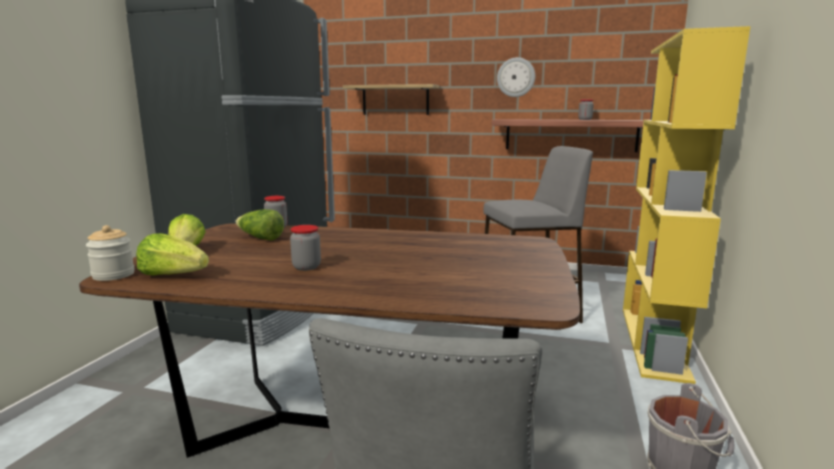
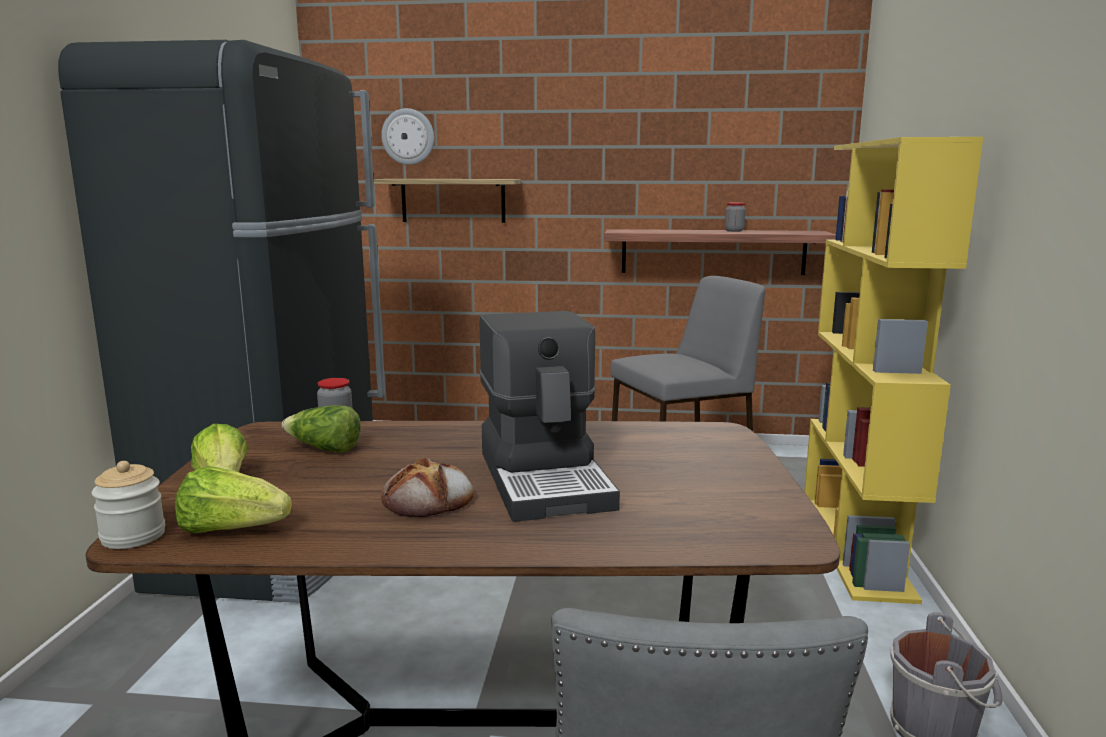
camera: 10 degrees left, 0 degrees up
(306, 267) = (429, 499): jar -> bread
(392, 261) = (546, 479): none -> coffee machine
(516, 77) = (633, 169): wall clock -> wall clock (408, 136)

